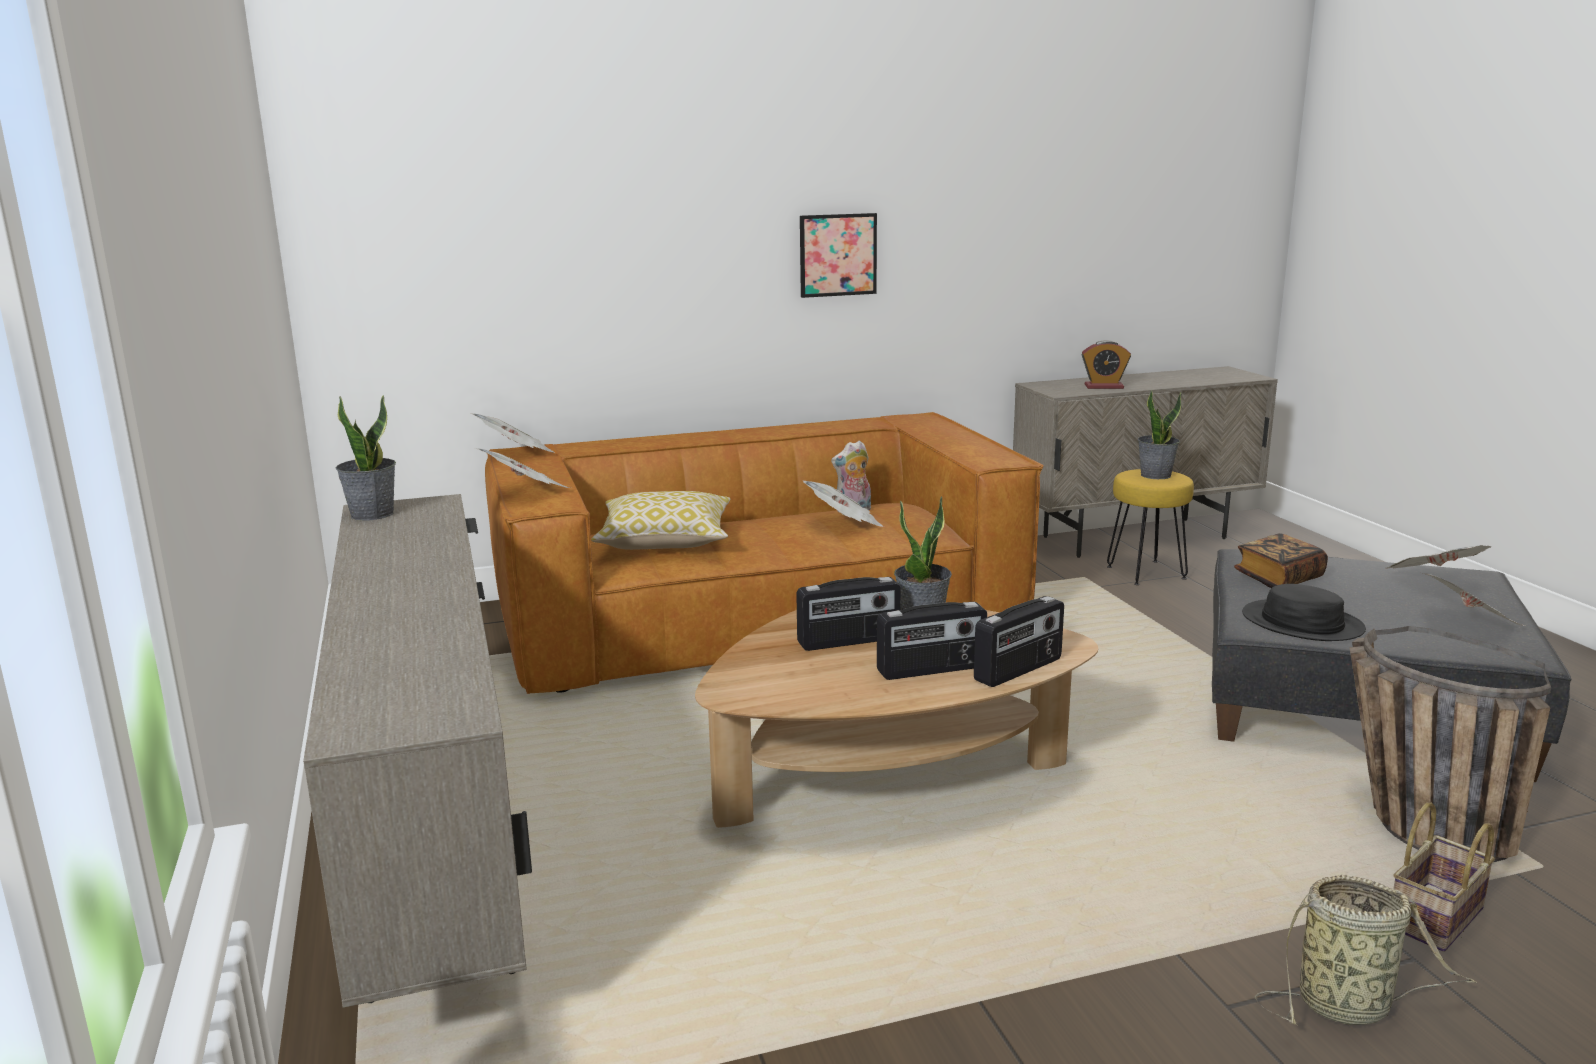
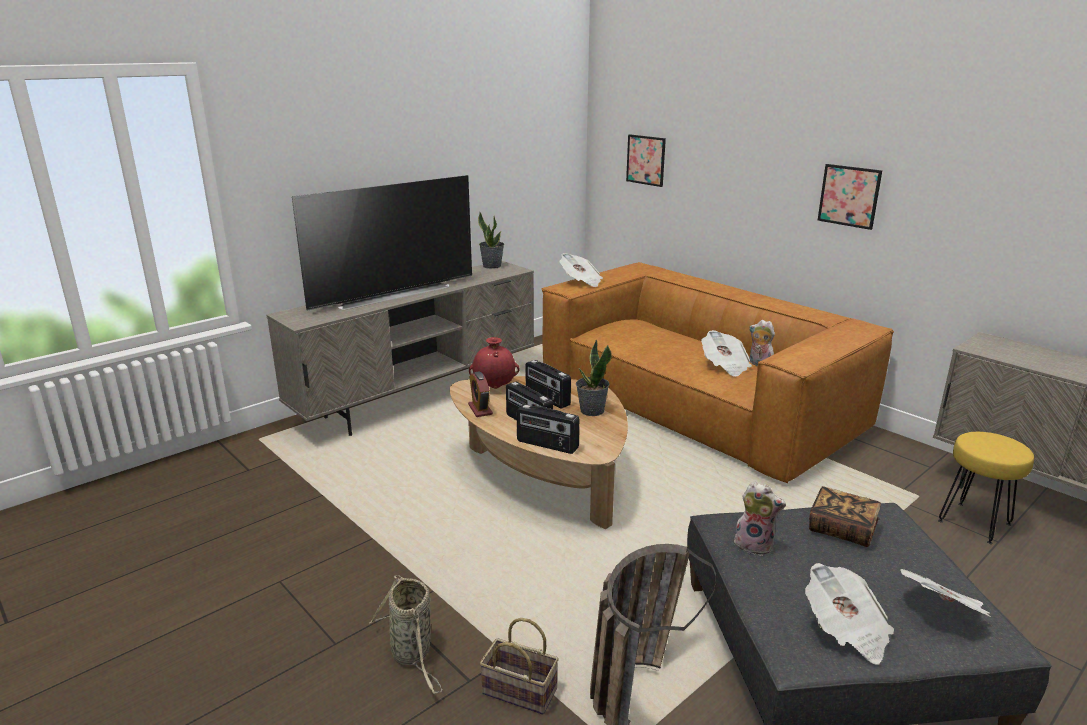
camera: 65 degrees right, 5 degrees up
(396, 609) = (391, 294): none -> television
(455, 261) = (646, 160): none -> picture
(516, 453) = (637, 267): newspaper -> none
(665, 541) = (640, 334): pillow -> none
(763, 672) = (495, 387): none -> red vase
(1104, 387) = (1030, 359): alarm clock -> alarm clock (480, 409)
(1155, 475) = (998, 445): potted plant -> none
(1302, 623) = (755, 545): black hat -> plush toy

